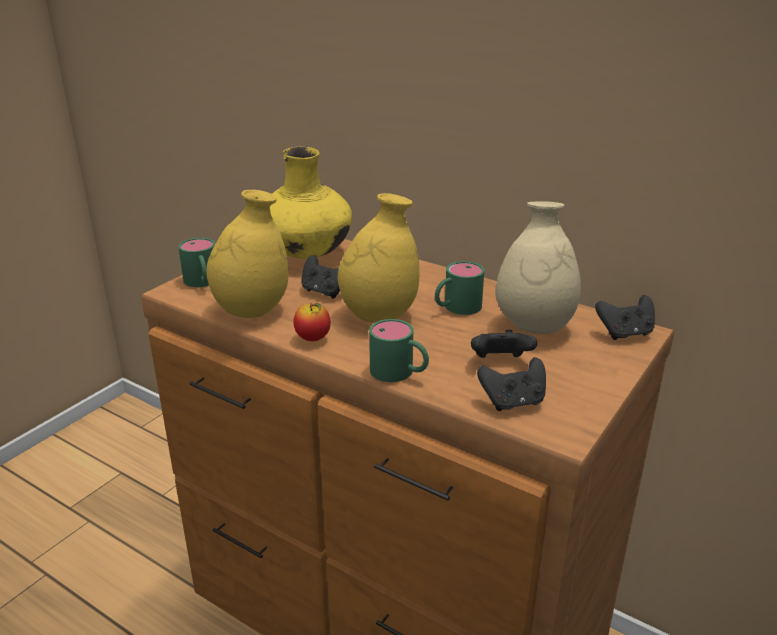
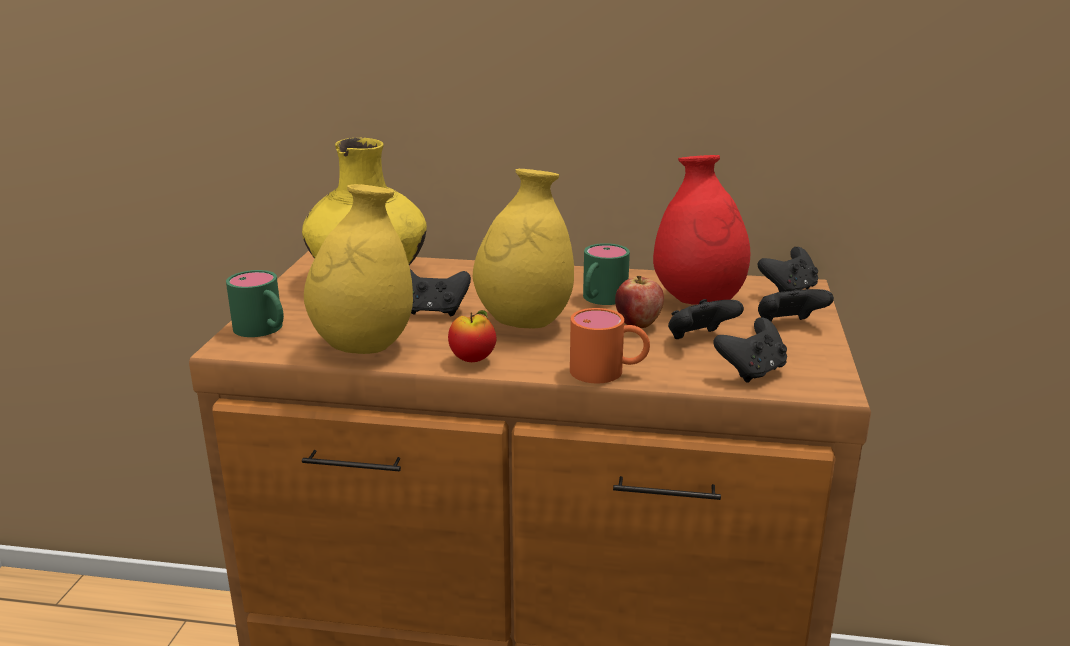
camera: 25 degrees left, 5 degrees down
(400, 373) = (608, 371): green mug -> orange mug
(463, 337) = (638, 324): none -> apple
(534, 326) = (698, 301): beige vase -> red vase
(589, 367) = (788, 325): none -> black game controller

